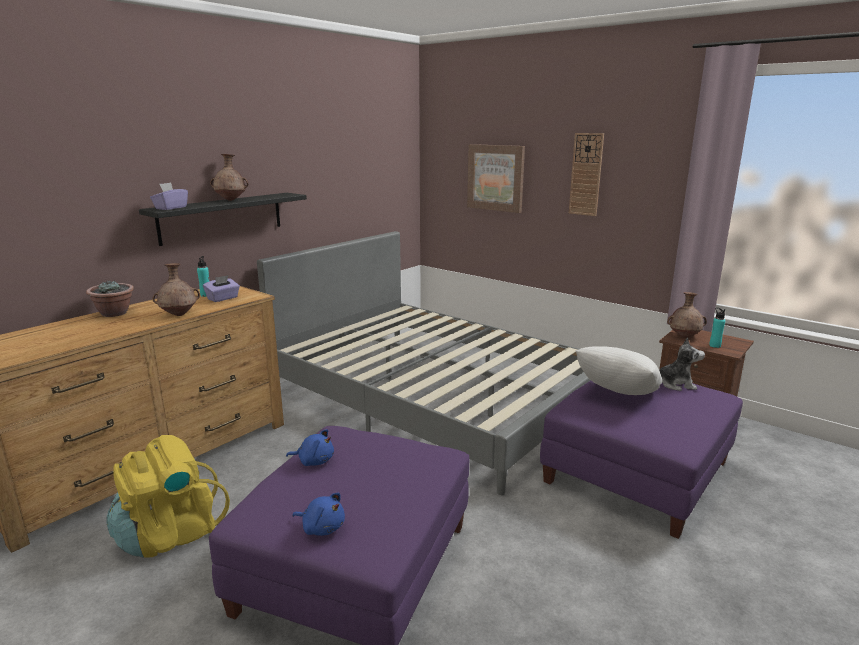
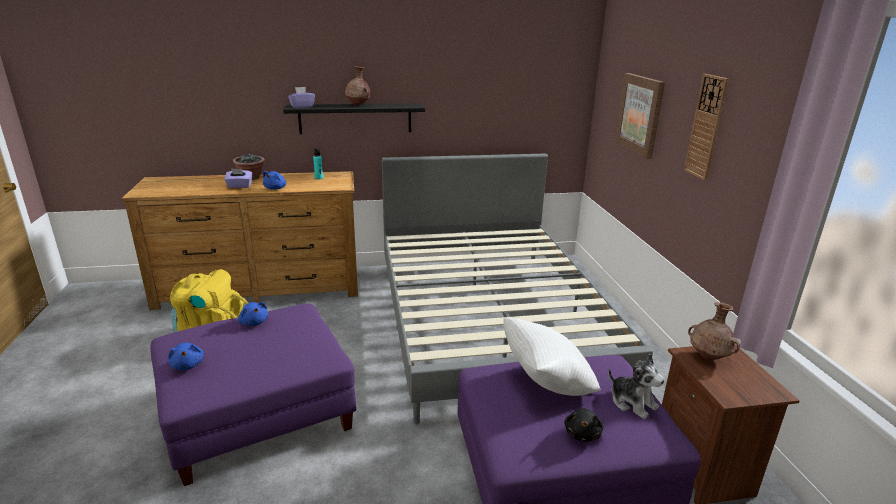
camera: 40 degrees right, 5 degrees up
(179, 314) = (276, 188): brown vase -> blue plush toy
(223, 298) = (321, 183): purple tissue box -> purple tissue box (239, 186)
(686, 413) = (582, 433): none -> black plush toy
(714, 345) = (725, 382): turquoise bottle -> none

